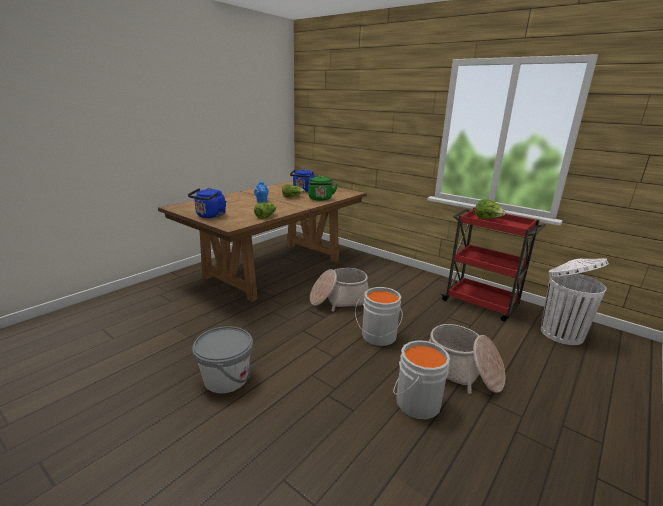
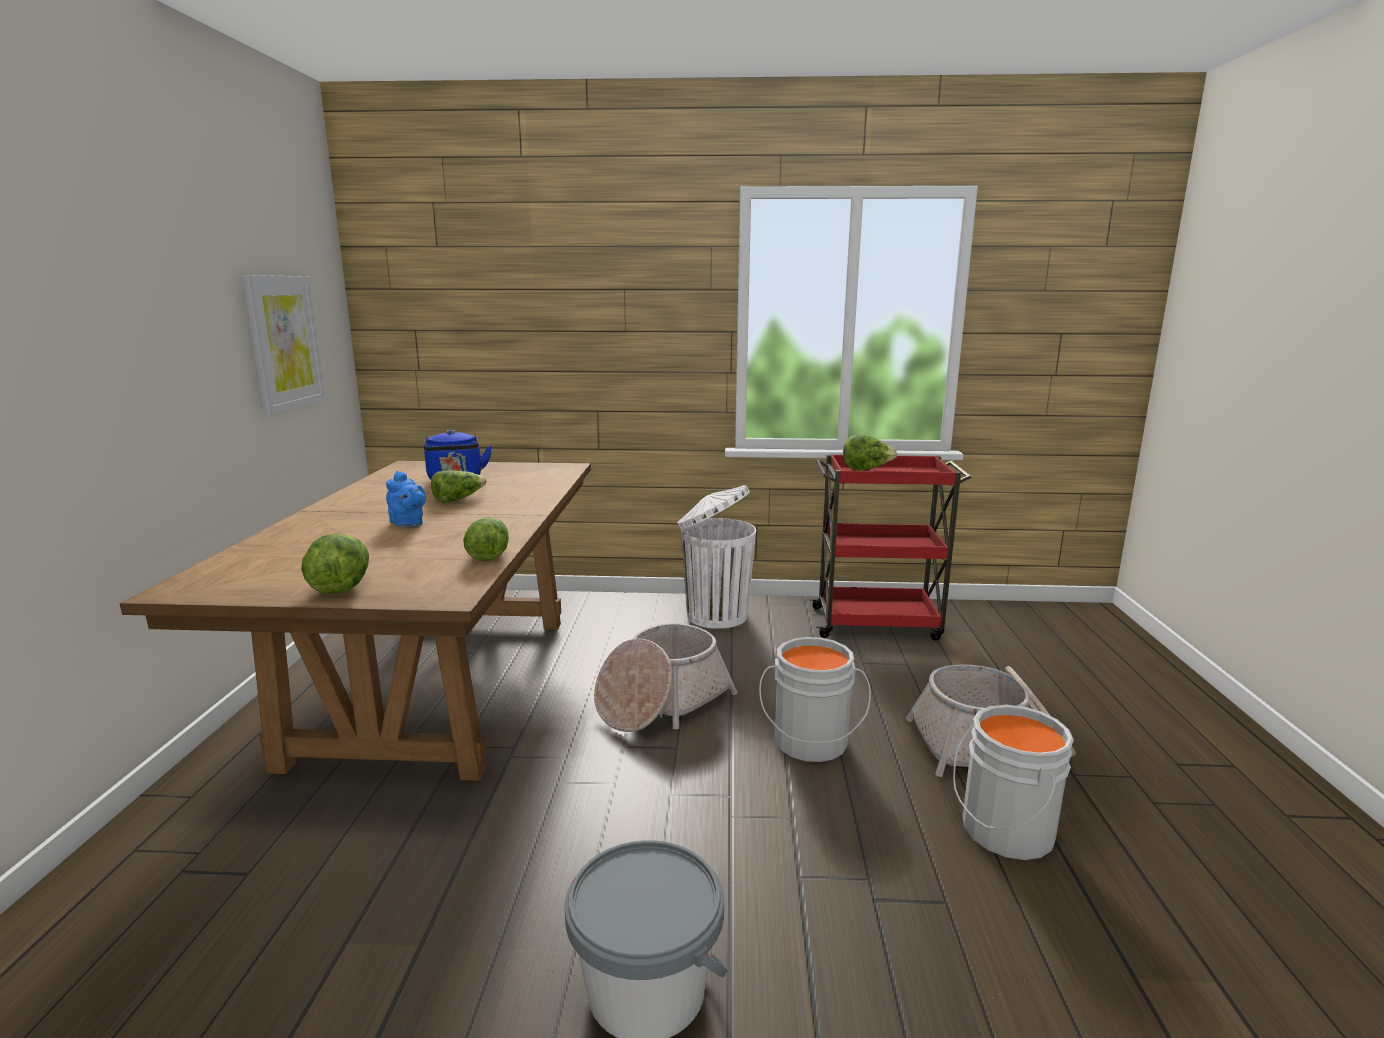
camera: 35 degrees left, 5 degrees down
(210, 216) = (341, 587): blue kettle -> lettuce
(256, 127) = (284, 342): none -> picture
(320, 199) = (529, 492): green kettle -> none
(560, 333) = (1014, 631): white trash can -> white trash can (715, 615)

